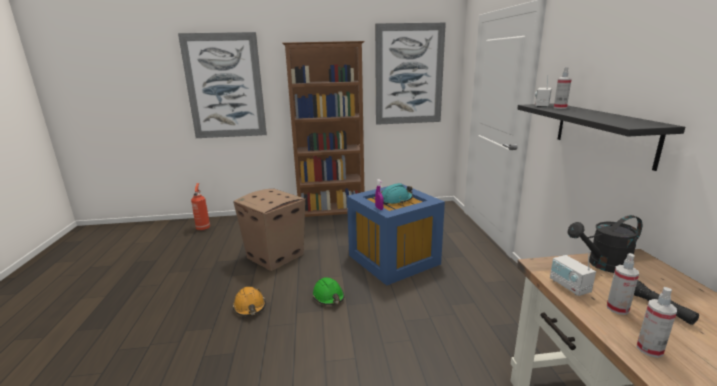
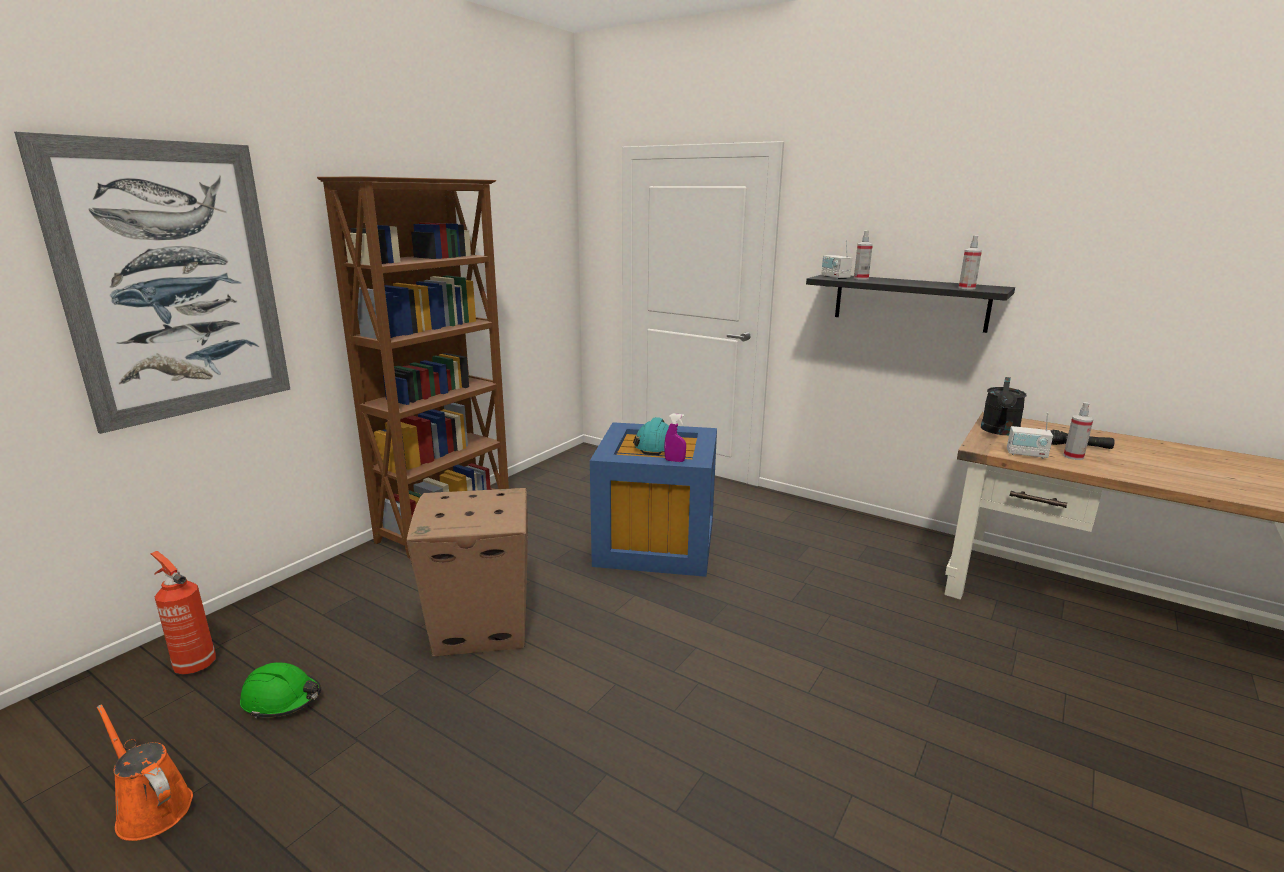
camera: 50 degrees left, 0 degrees up
(141, 259) = (151, 808): none -> orange watering can
(250, 307) = (599, 710): orange hard hat -> none
(328, 297) = (672, 628): green hard hat -> green hard hat (282, 699)
(409, 75) = (519, 240): picture -> none
(649, 349) = (1134, 472): spray bottle -> spray bottle (966, 288)

